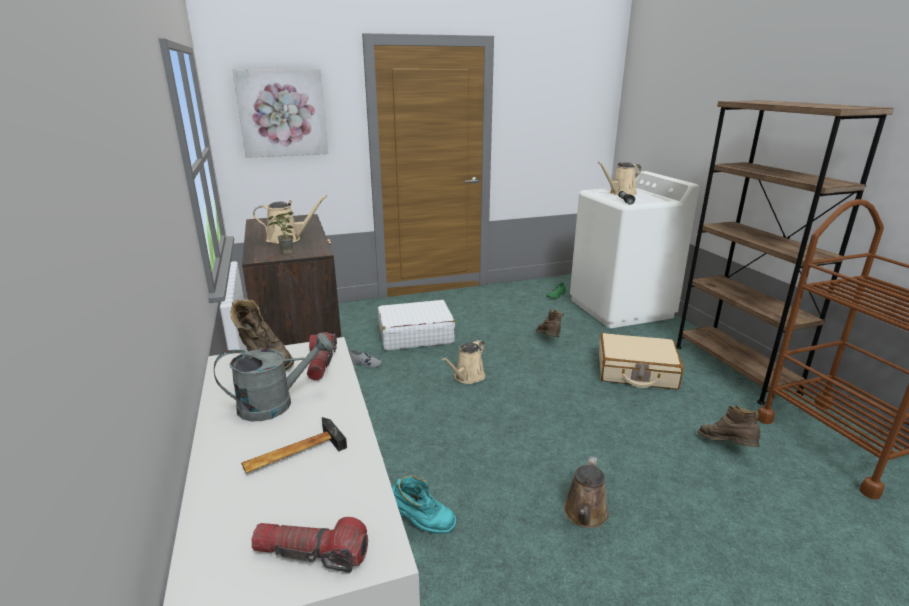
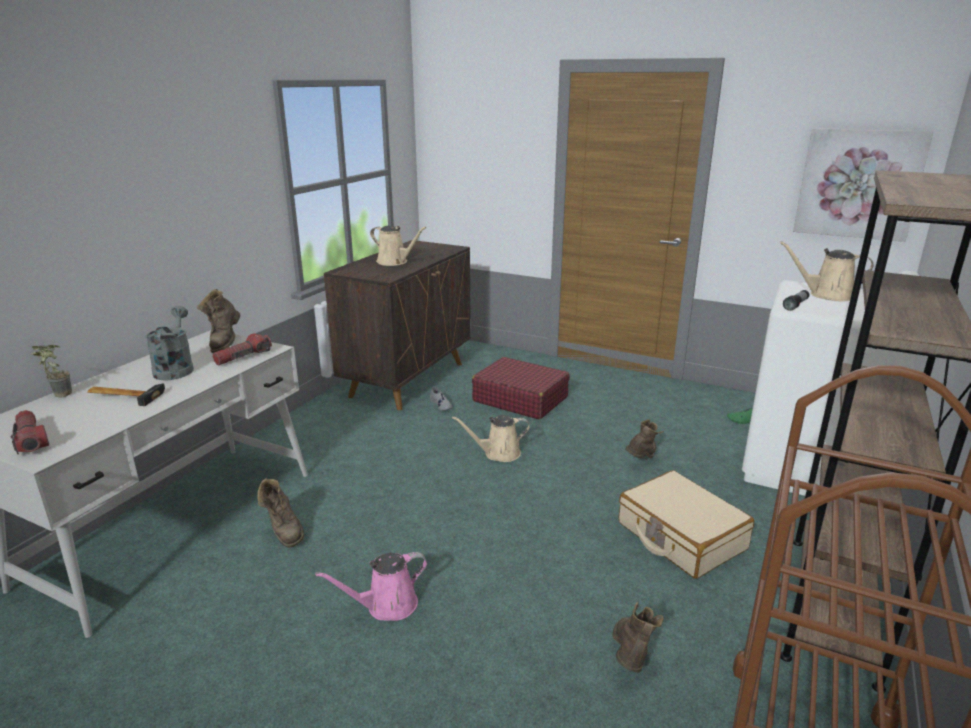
camera: 45 degrees right, 0 degrees up
(276, 404) = (175, 368): grey watering can -> grey watering can turned 120 degrees counterclockwise
(282, 113) = (475, 142): picture -> picture (858, 184)
(284, 253) = (364, 272): potted plant -> potted plant (57, 395)
(415, 335) = (520, 399): white suitcase -> red suitcase
(421, 523) = (284, 531): turquoise boot -> brown boot
(585, 515) = (387, 605): brown watering can -> pink watering can

